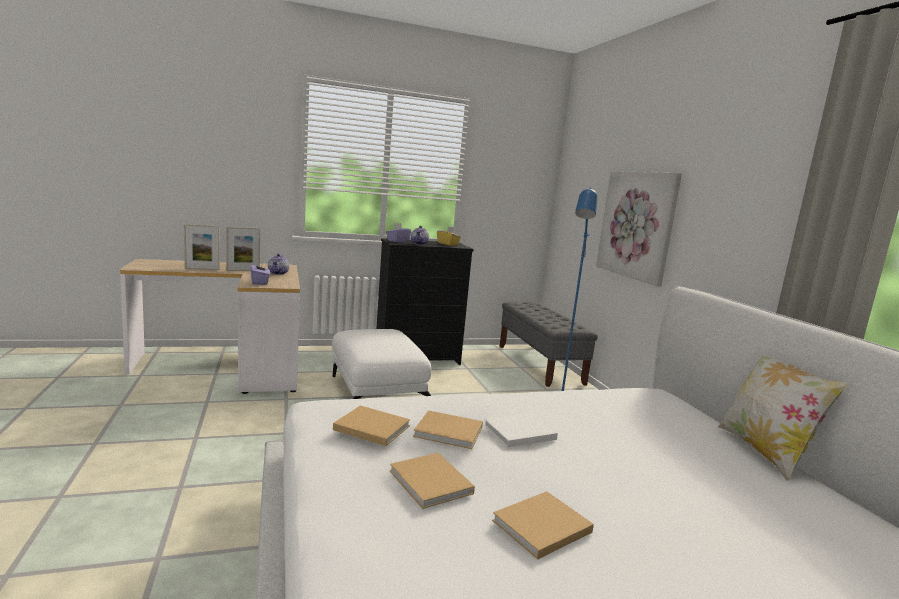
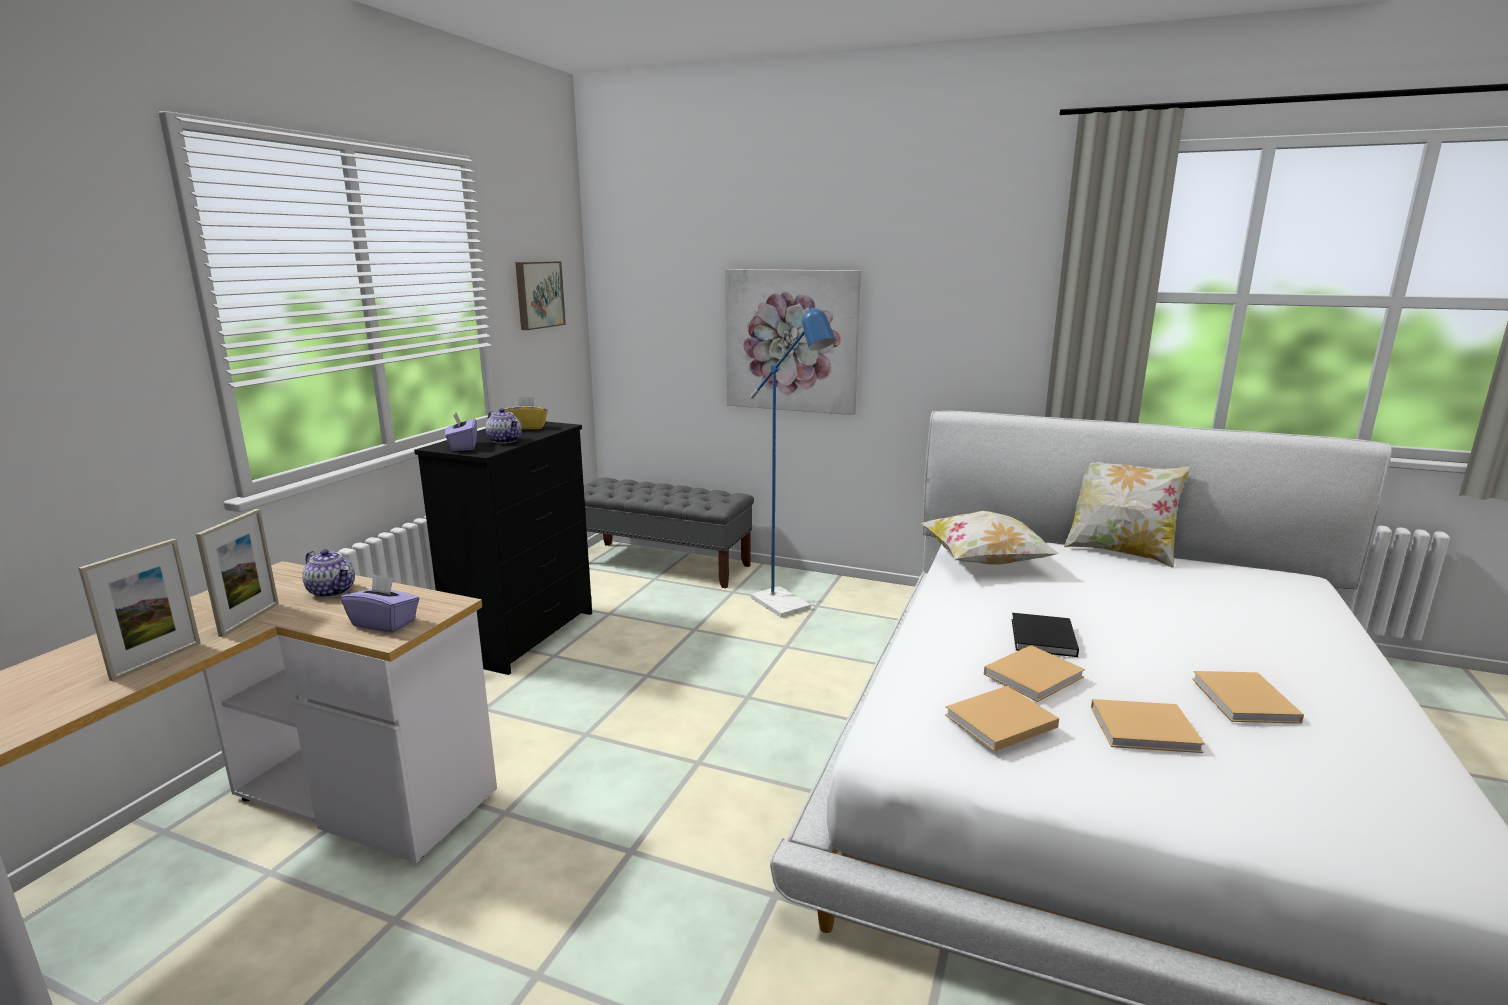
camera: 50 degrees left, 5 degrees up
(376, 392) = (591, 714): white ottoman -> none
(510, 180) = (538, 294): none -> picture
(517, 432) = (1043, 638): white book -> black book
(619, 402) = (984, 562): none -> pillow

